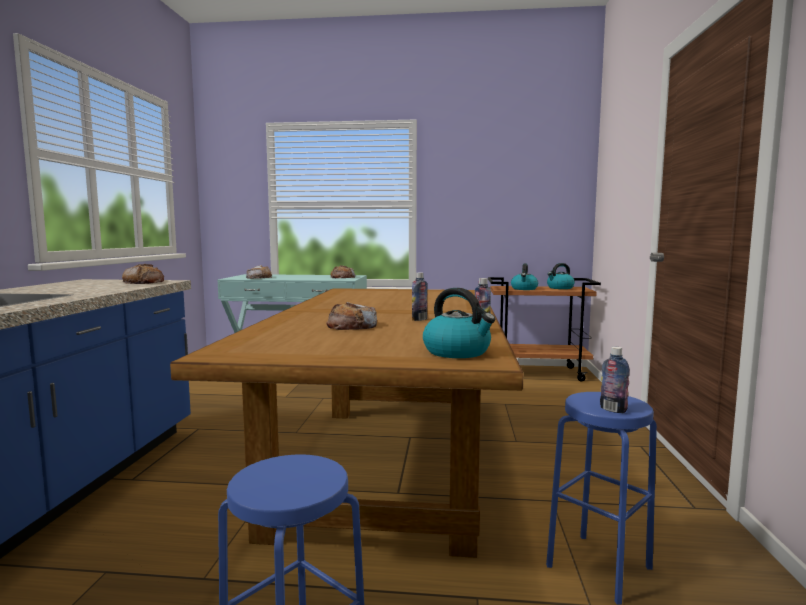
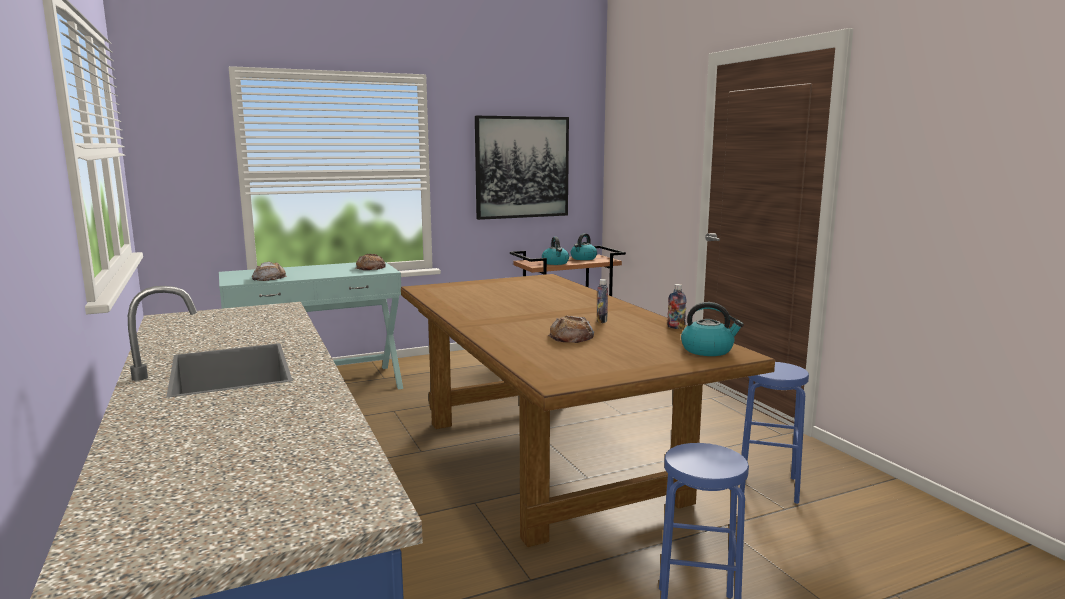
camera: 30 degrees left, 5 degrees up
(143, 282) = (266, 312): bread -> none
(505, 200) = (522, 167): none -> picture
(613, 409) = (787, 374): bottle -> none

